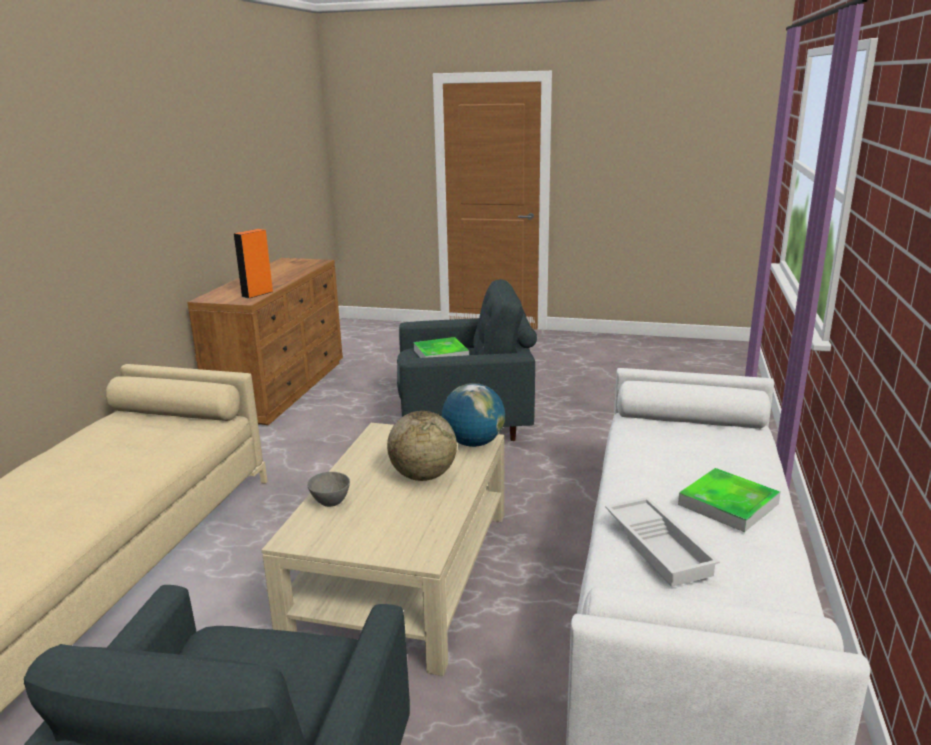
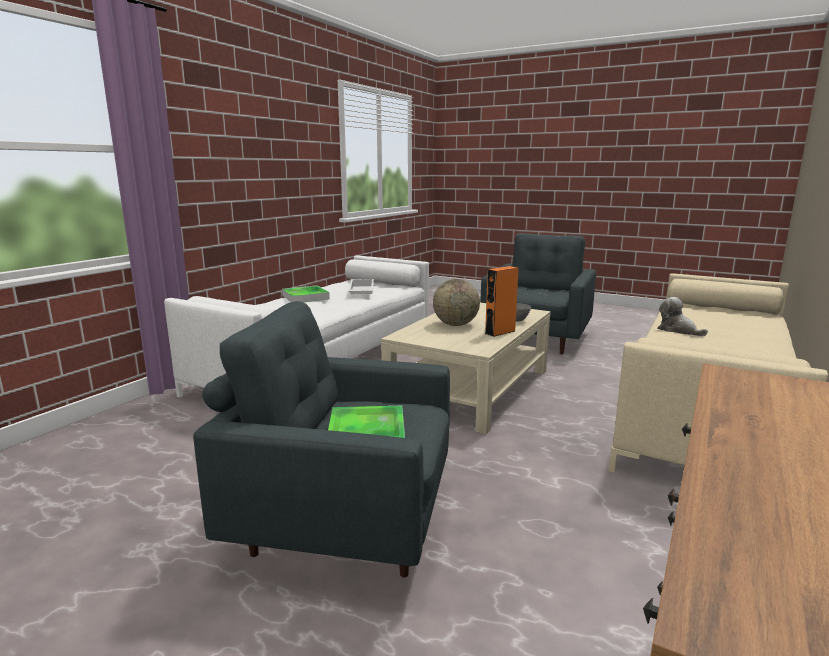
camera: 165 degrees left, 5 degrees down
(103, 492) = (678, 331): none -> plush toy
(257, 294) = (733, 393): orange speaker -> orange speaker (500, 332)
(474, 443) = (409, 335): globe -> none

